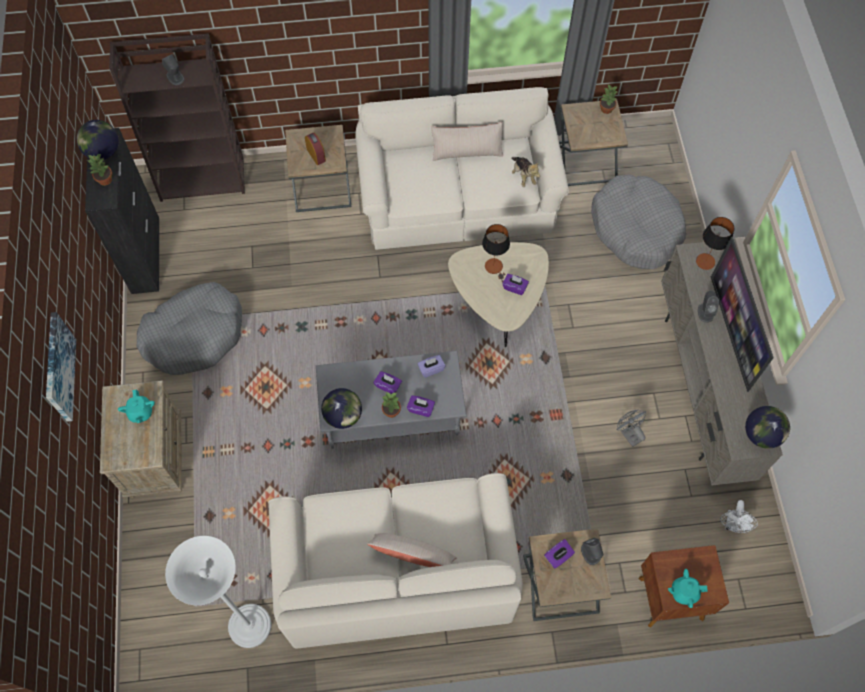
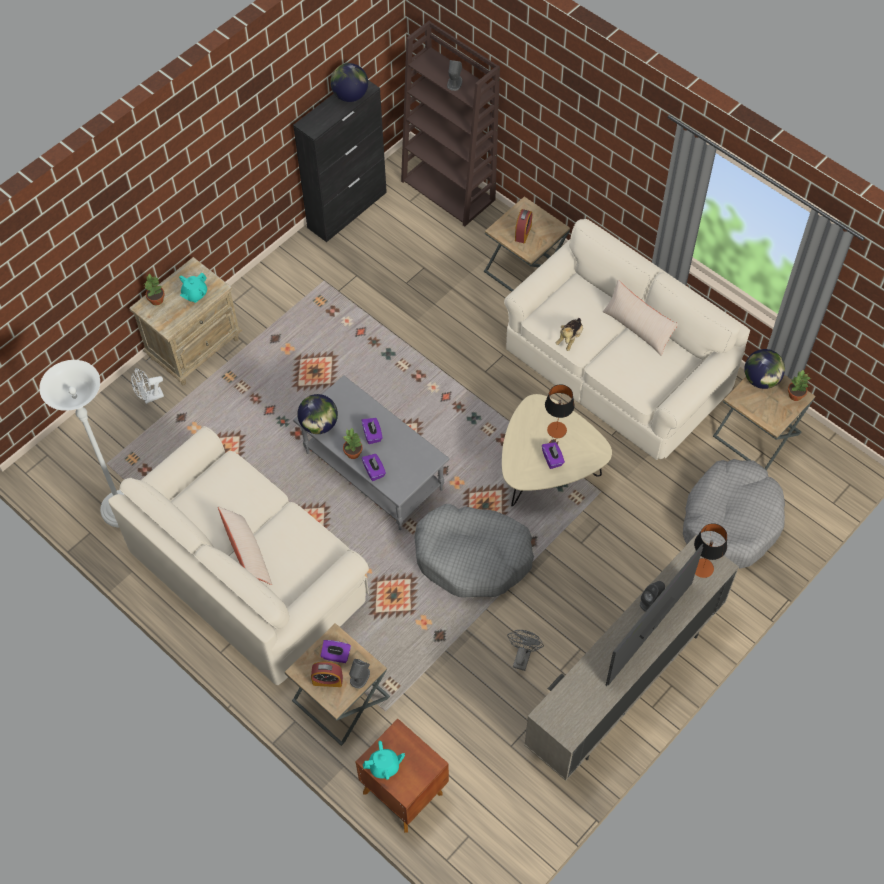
camera: 50 degrees right, 5 degrees down
(58, 367) = (148, 201): picture -> none
(105, 180) = (329, 115): potted plant -> potted plant (156, 300)
(194, 335) = (313, 293): grey dog bed -> grey dog bed (473, 557)
(431, 369) = (415, 452): purple tissue box -> none
(523, 176) = (658, 384): plush toy -> plush toy (570, 338)
(574, 579) = (327, 680): none -> alarm clock
(684, 592) = (384, 766): turquoise teapot -> turquoise teapot turned 120 degrees clockwise
(732, 525) = (514, 797): white fan -> white fan (149, 397)
(761, 434) = (574, 723): globe -> globe (761, 380)

